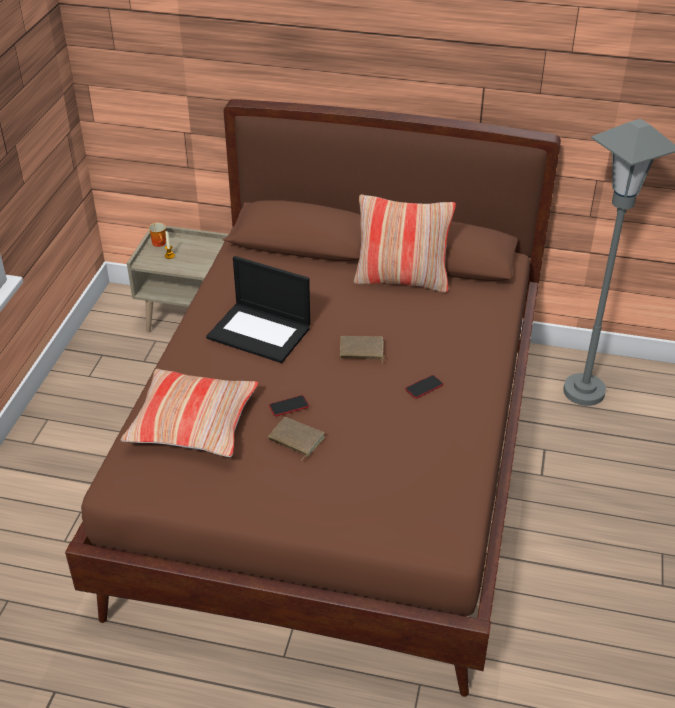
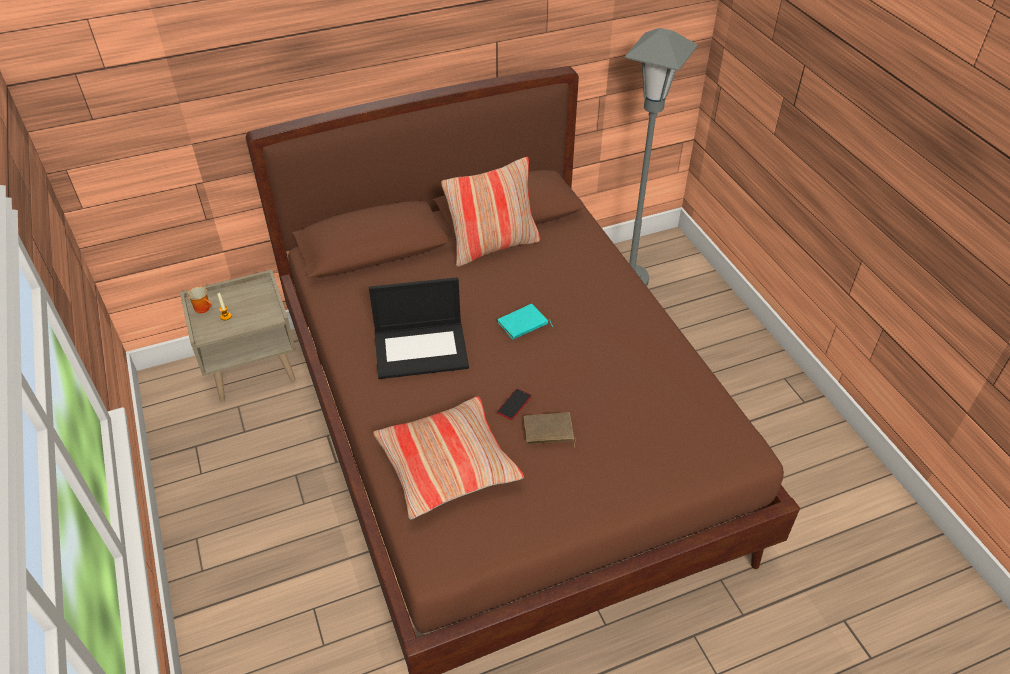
camera: 35 degrees left, 5 degrees up
(361, 351) = (523, 325): brown book -> turquoise book
(424, 387) = (601, 331): phone -> none

